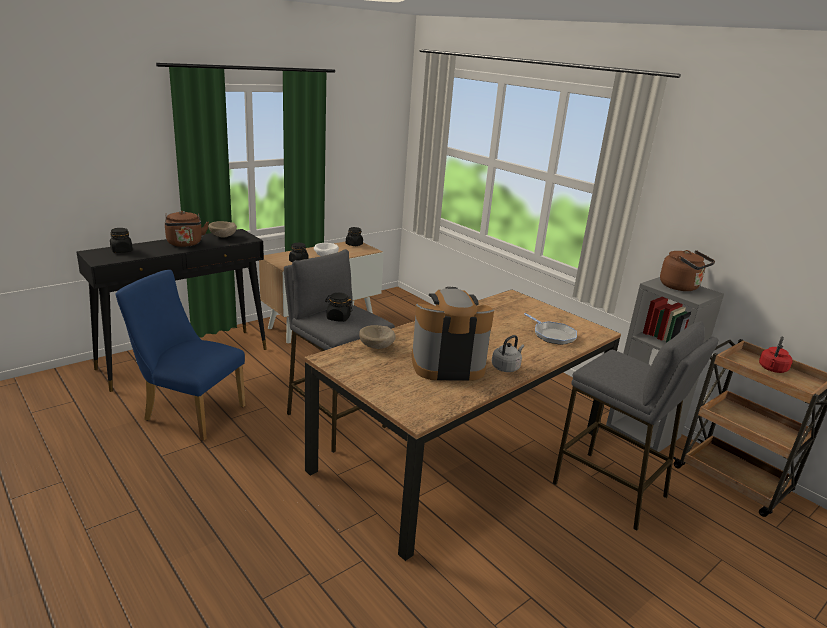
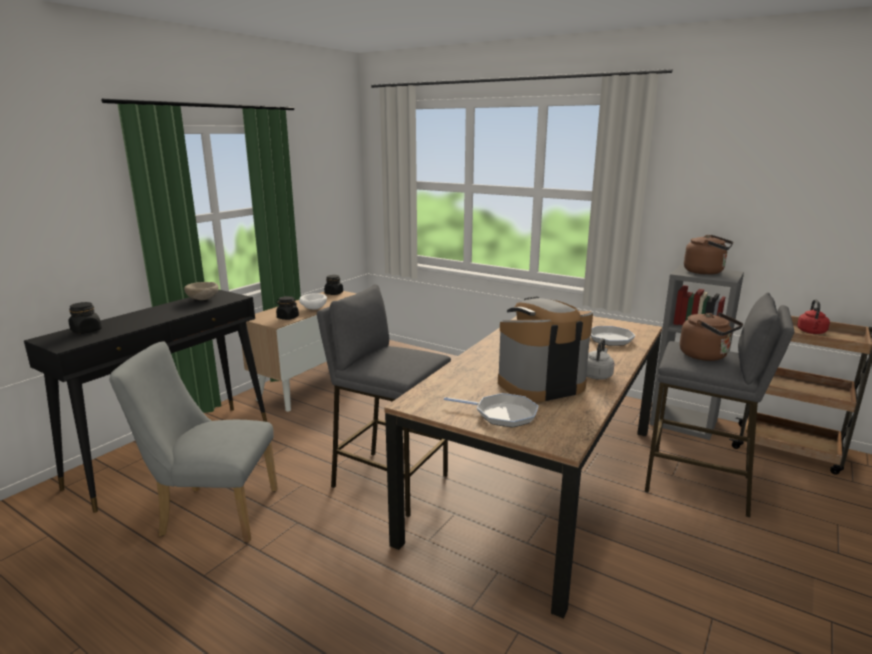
camera: 15 degrees left, 5 degrees down
(185, 244) = (163, 312): brown kettle -> brown kettle (706, 356)
(189, 412) = (212, 512): blue chair -> grey chair
(338, 318) = (389, 360): black jar -> none
(377, 347) = (454, 381): beige bowl -> none
(391, 383) = (502, 414): none -> frying pan

